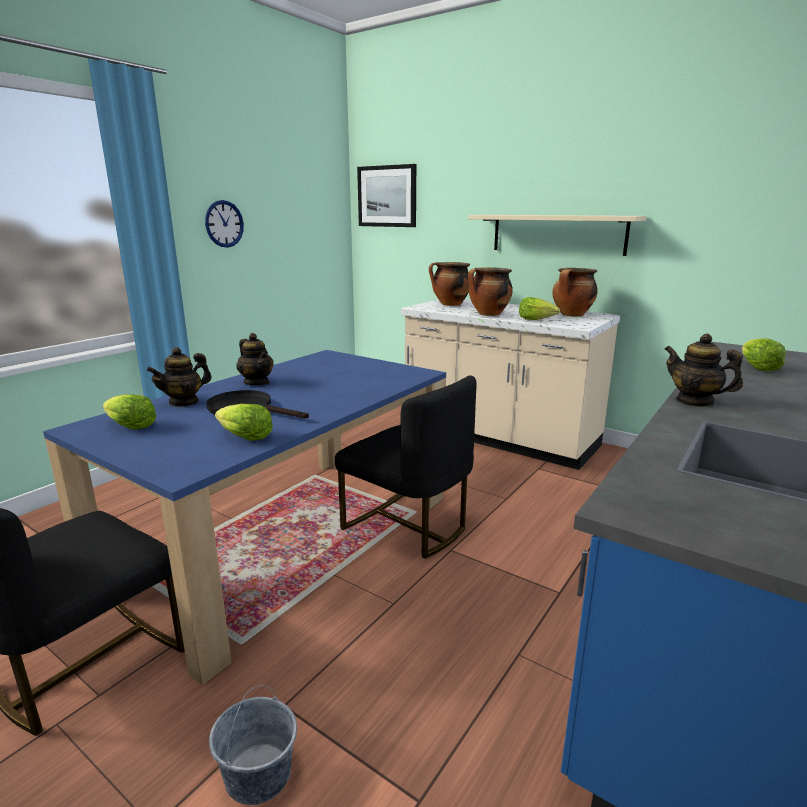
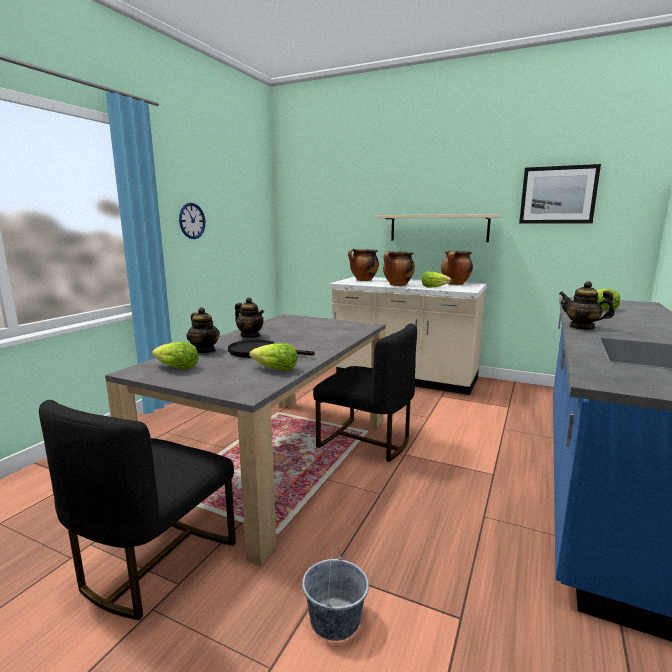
camera: 10 degrees left, 5 degrees down
(184, 402) = (204, 350): teapot -> teapot turned 75 degrees counterclockwise
(286, 539) = (277, 458): blue dining table -> grey dining table
(387, 196) = (305, 203): picture -> picture (558, 195)

